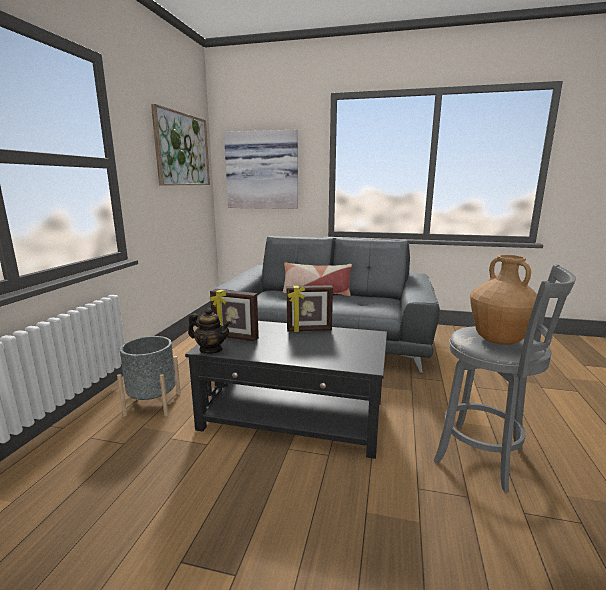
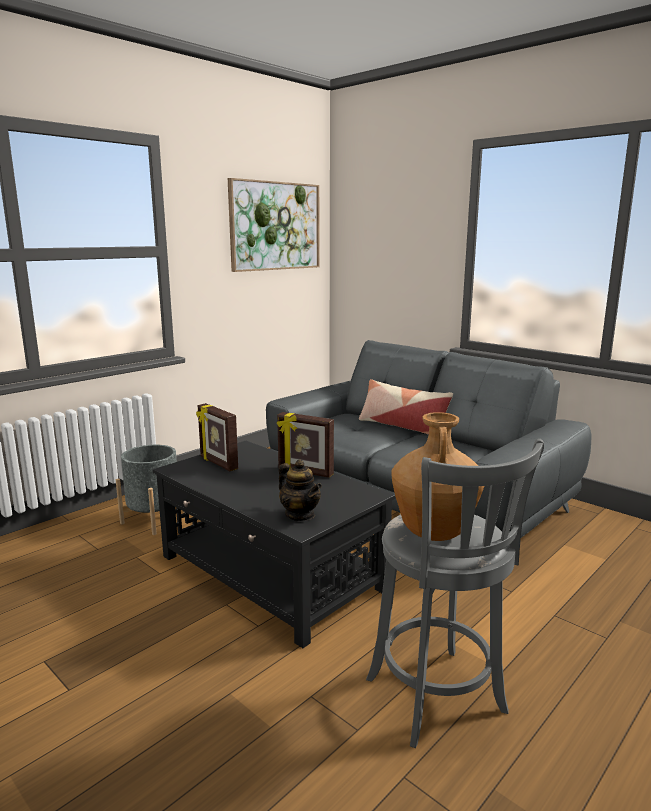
camera: 30 degrees right, 0 degrees up
(211, 350) = (178, 471): teapot -> teapot (300, 515)
(262, 170) = (384, 249): picture -> none

